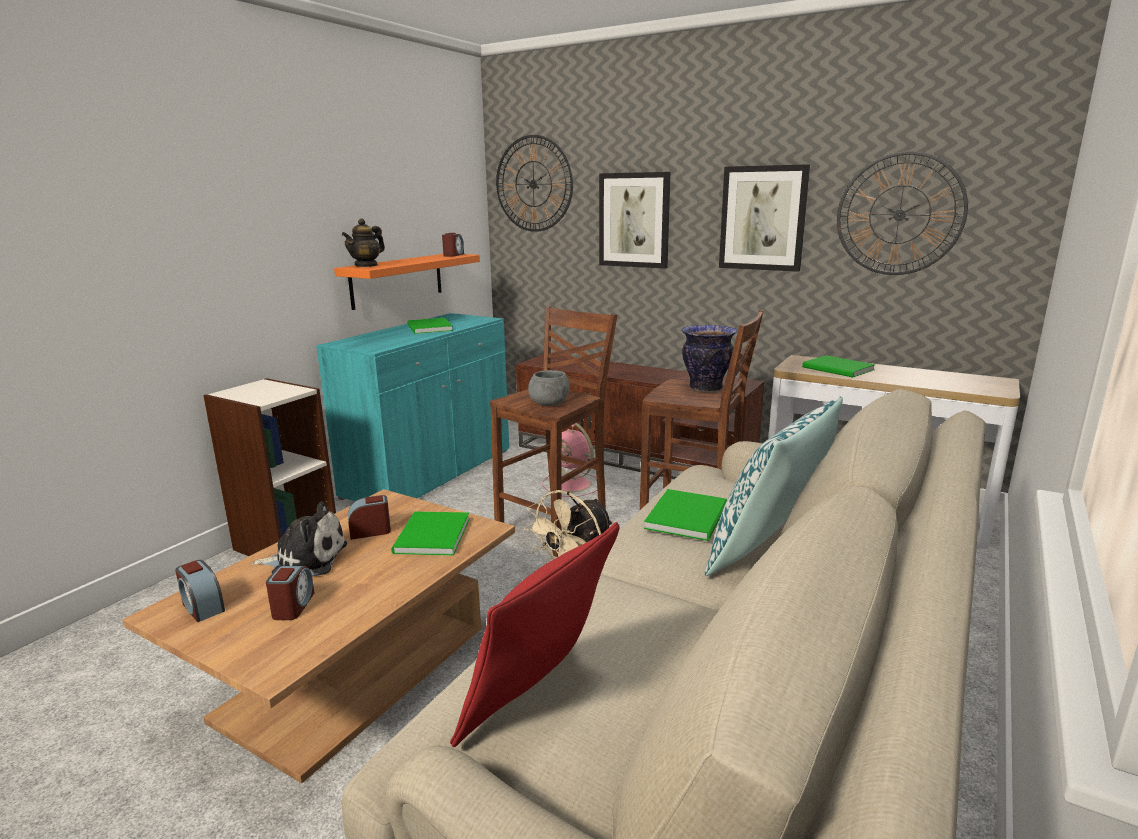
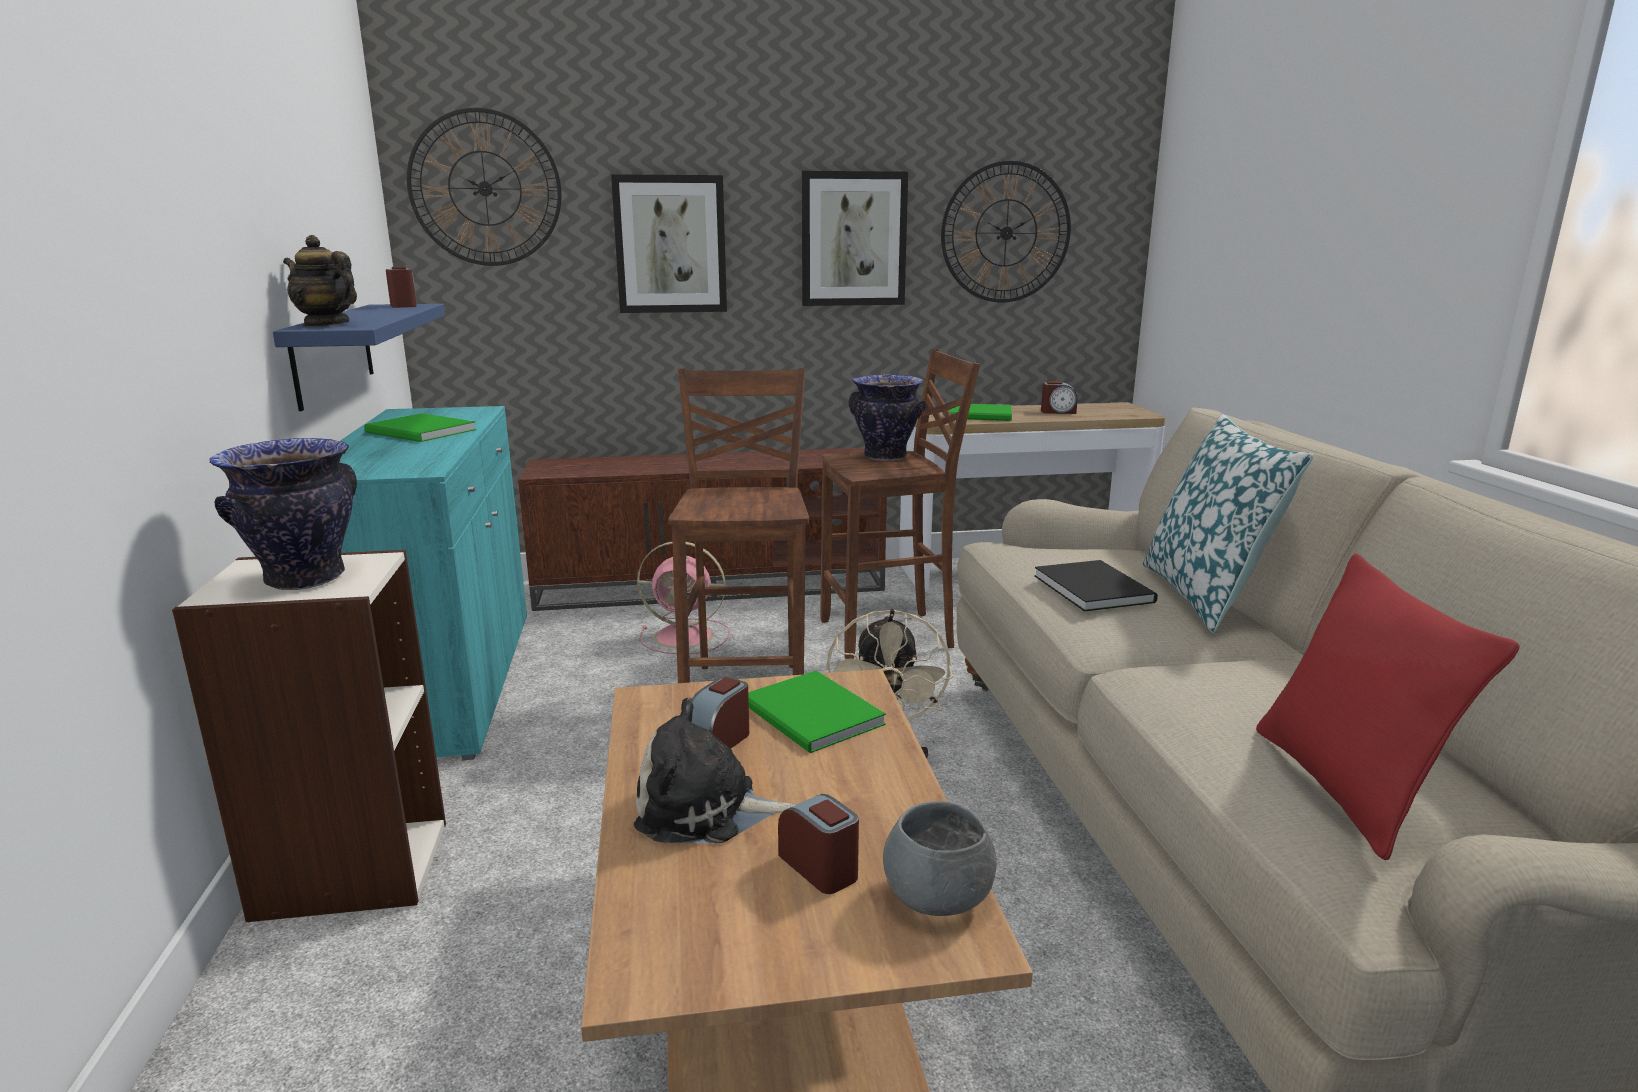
camera: 40 degrees left, 0 degrees up
(202, 607) = (687, 937): alarm clock -> alarm clock (1058, 412)
(260, 393) = (304, 579): none -> vase
(306, 559) = (705, 810): plush toy -> plush toy turned 135 degrees counterclockwise
(366, 265) = (326, 324): teapot -> teapot turned 120 degrees clockwise
(397, 280) = (333, 353): orange shelf -> blue shelf
(549, 404) = (759, 506): grey bowl -> grey bowl (939, 898)
(689, 516) = (1093, 587): green book -> black book

